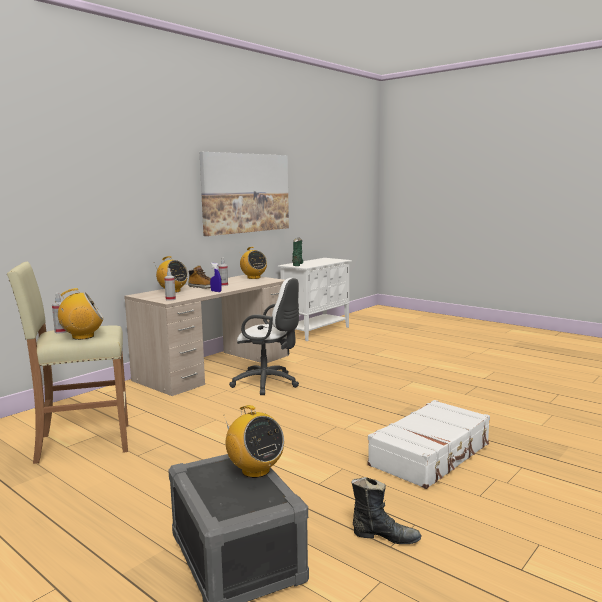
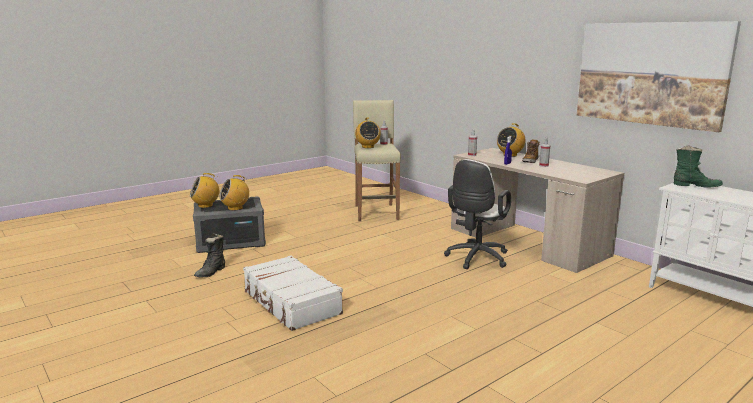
camera: 100 degrees right, 5 degrees up
(253, 278) = (596, 174): radio -> radio (206, 205)

